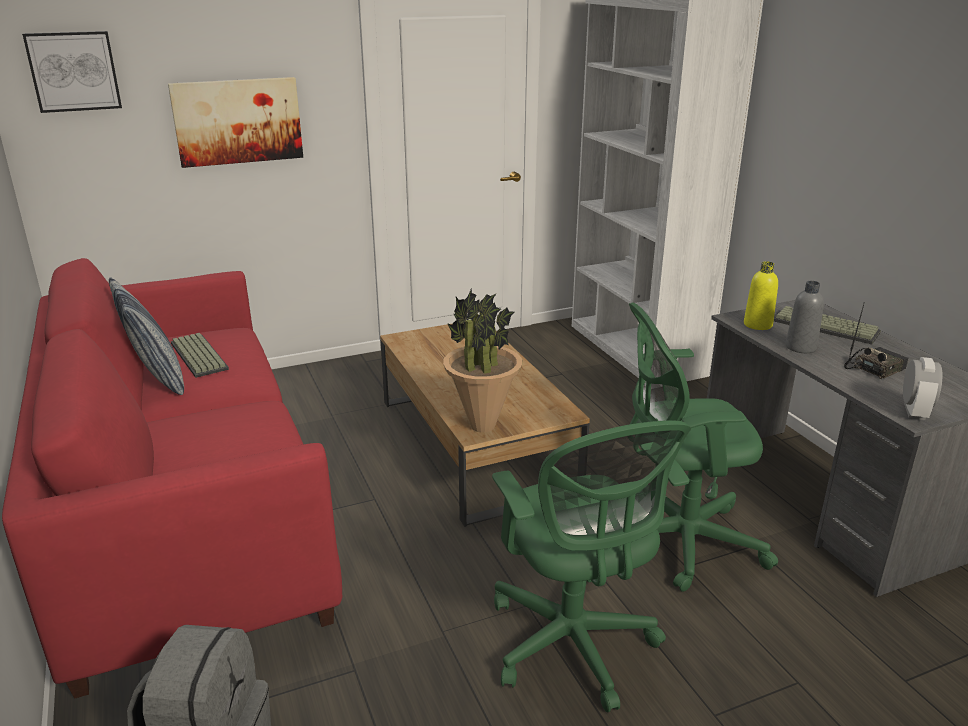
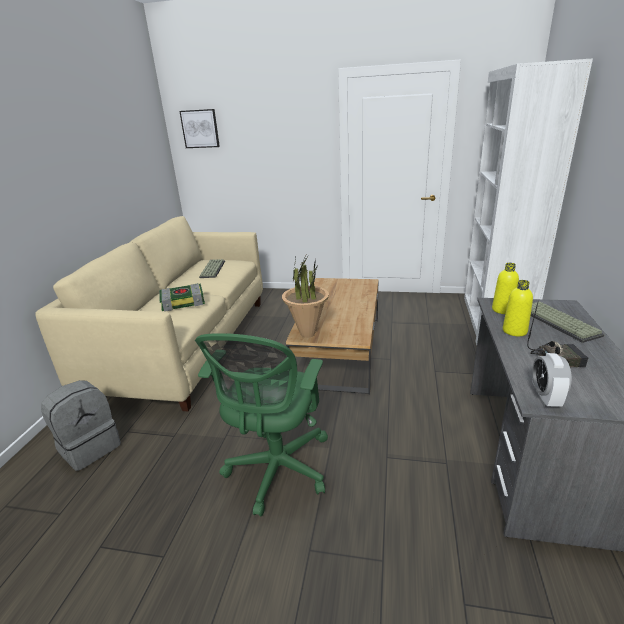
camera: 35 degrees right, 0 degrees up
(156, 378) = (186, 275): pillow -> none
(188, 517) = (186, 344): red sofa -> beige sofa
(232, 426) = (183, 301): none -> book
(238, 121) = (272, 156): picture -> none
(678, 541) = (398, 440): green office chair -> none
(800, 347) = (514, 331): grey bottle -> yellow bottle
(914, 411) = (545, 398): alarm clock -> alarm clock turned 135 degrees clockwise

